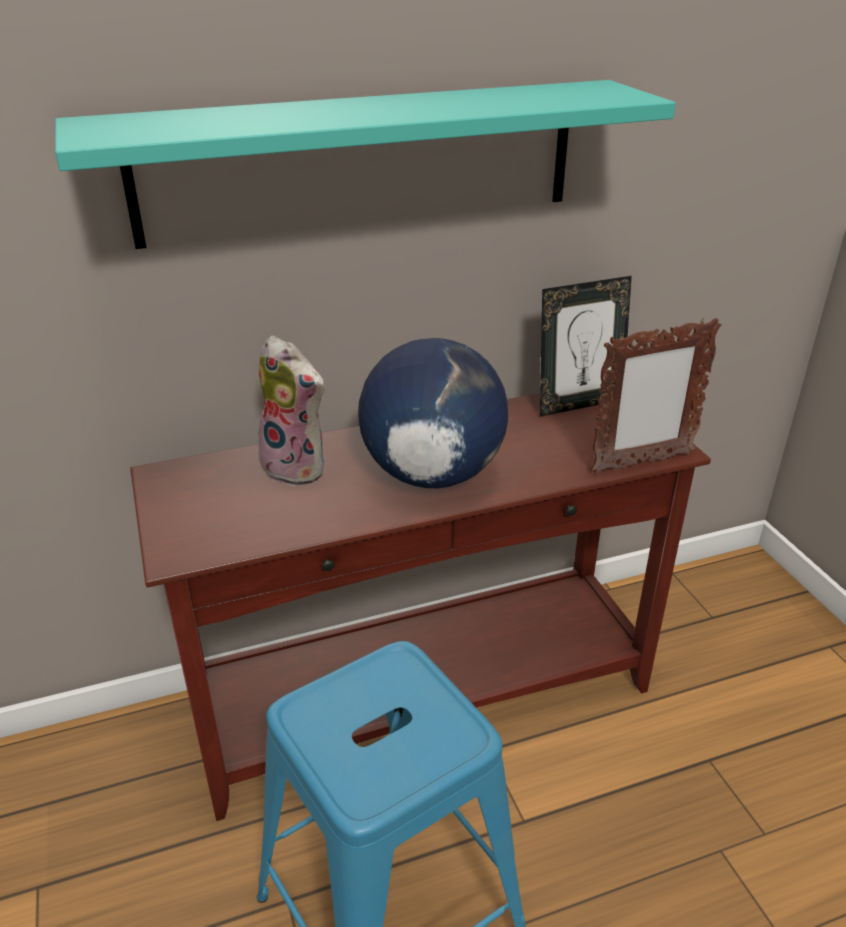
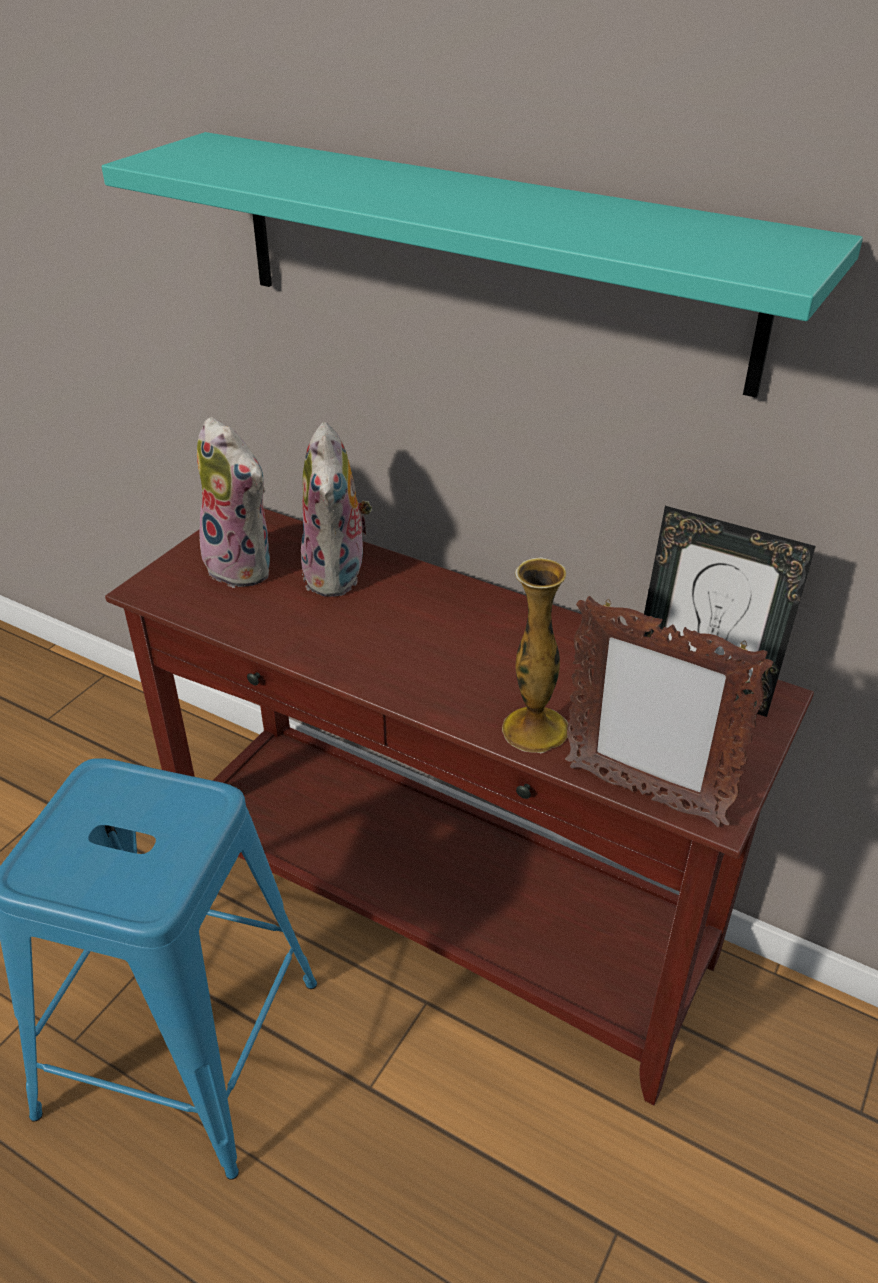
camera: 50 degrees right, 5 degrees up
(221, 500) = (244, 566): none -> plush toy
(432, 475) = (423, 656): globe -> none
(549, 469) = (535, 729): none -> vase

